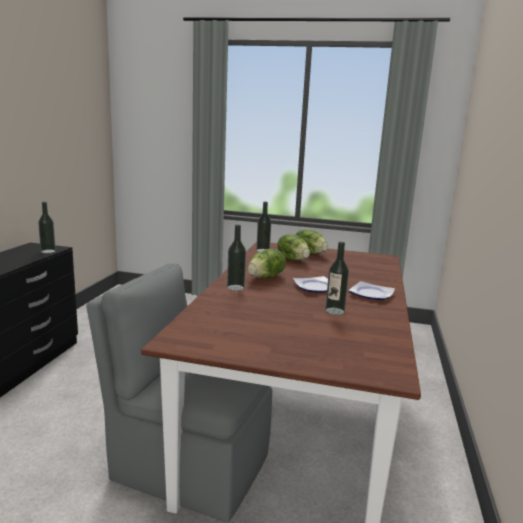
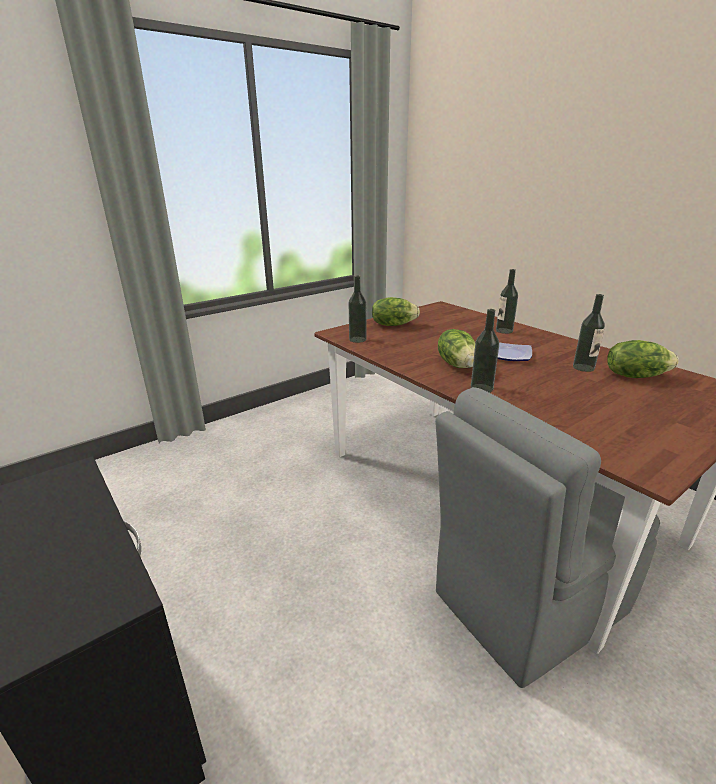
camera: 50 degrees left, 10 degrees up
(48, 251) = (78, 486): bottle -> bottle (504, 331)
(293, 259) = (407, 337): lettuce -> lettuce (635, 375)
(371, 293) = (542, 341): plate -> none

